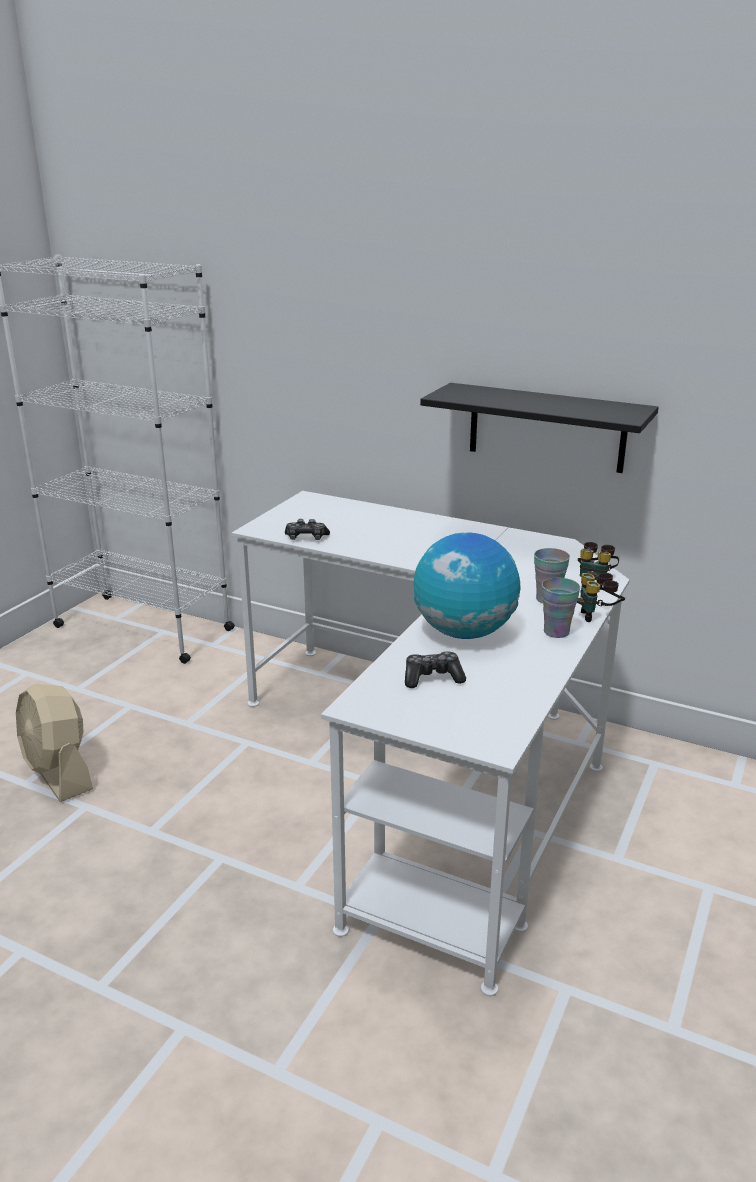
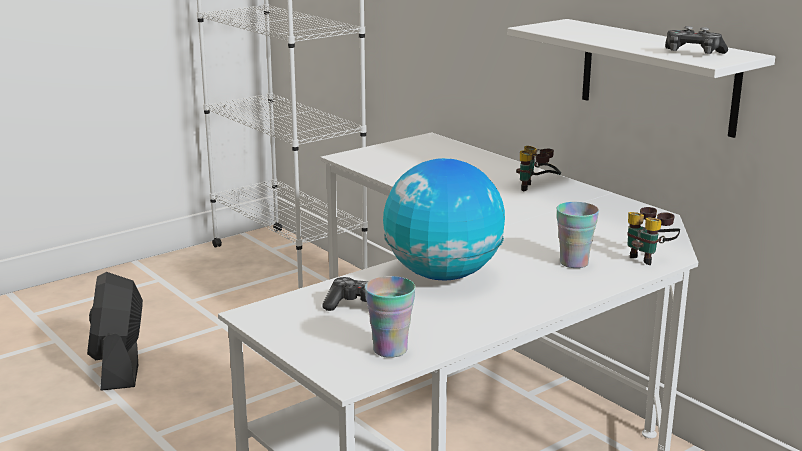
camera: 25 degrees right, 5 degrees down
(58, 773) = (119, 366): beige fan -> black fan
(306, 538) = (384, 171): game controller -> game controller (693, 53)
(546, 427) = (658, 76): black shelf -> white shelf
(556, 632) = (545, 293): cup -> cup (390, 350)
(598, 616) = (612, 289): binoculars -> binoculars (537, 189)

